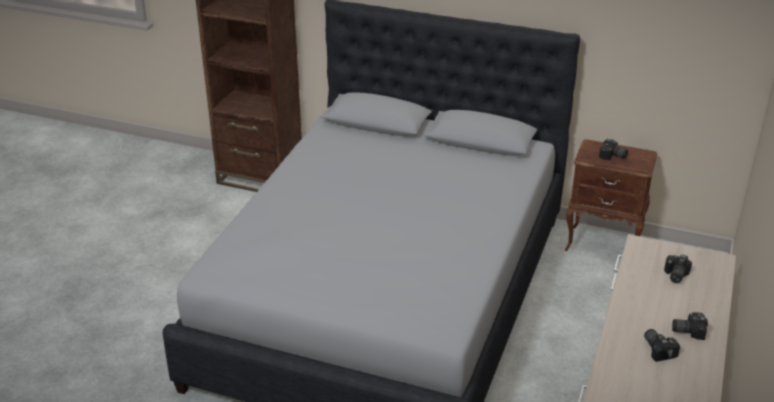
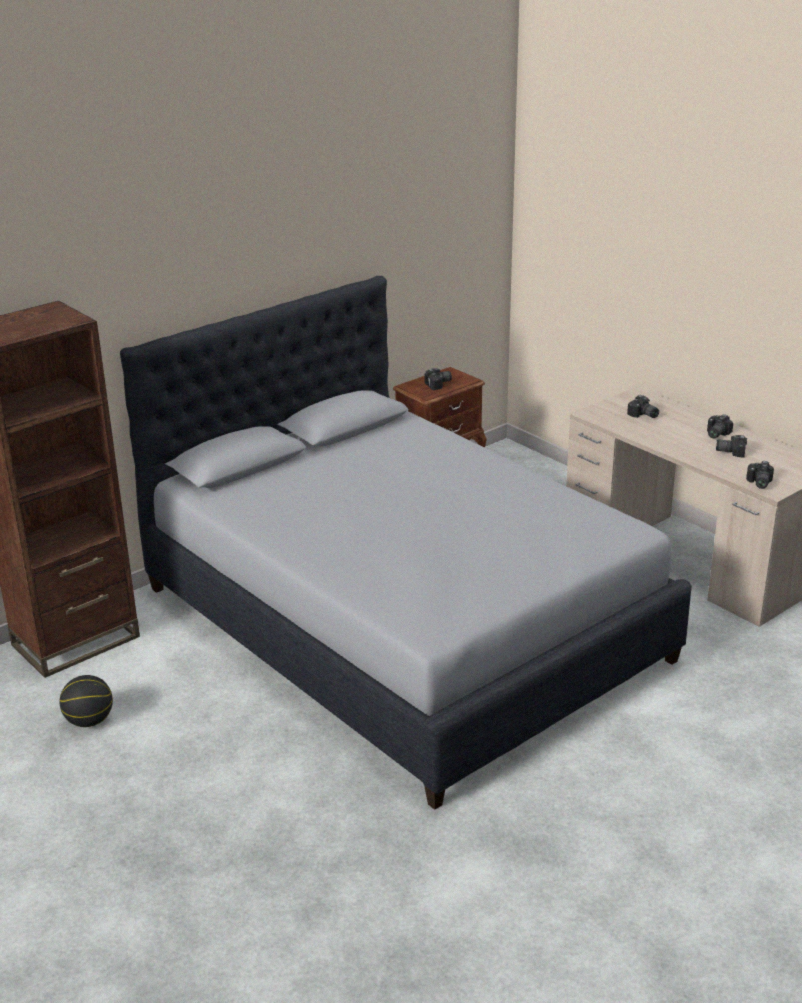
camera: 60 degrees left, 5 degrees down
(185, 216) = (89, 721): none -> basketball
(608, 384) = (758, 483): none -> camera

